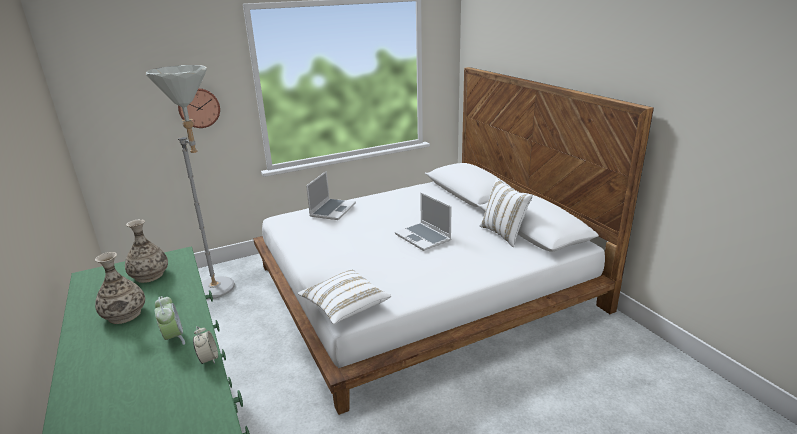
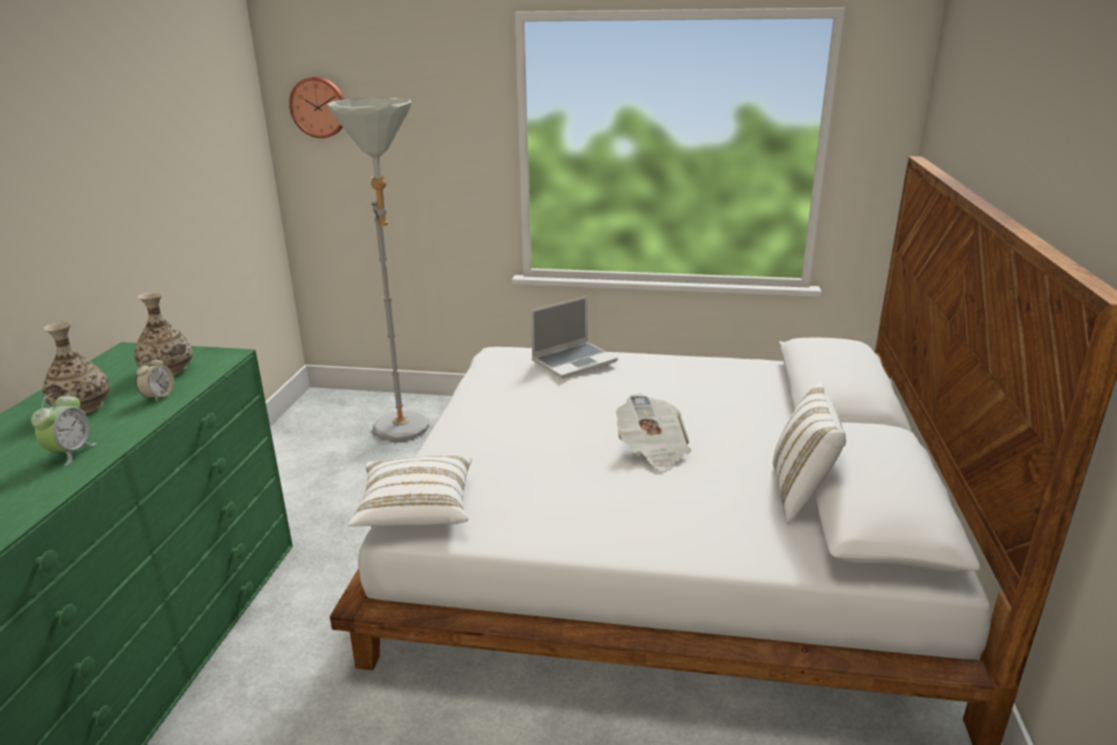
camera: 35 degrees right, 0 degrees up
(199, 107) = (435, 164): wall clock -> wall clock (319, 107)
(208, 359) = (54, 494): alarm clock -> alarm clock (159, 396)
(424, 237) = (652, 449): laptop -> newspaper

